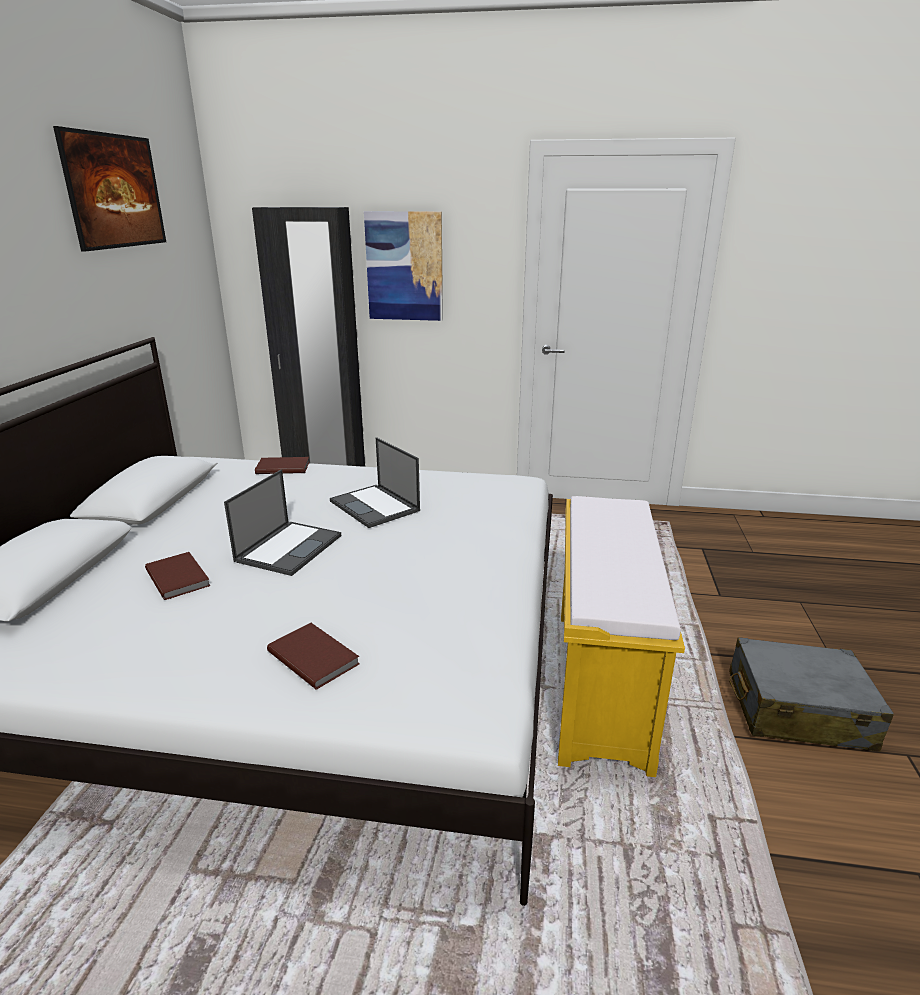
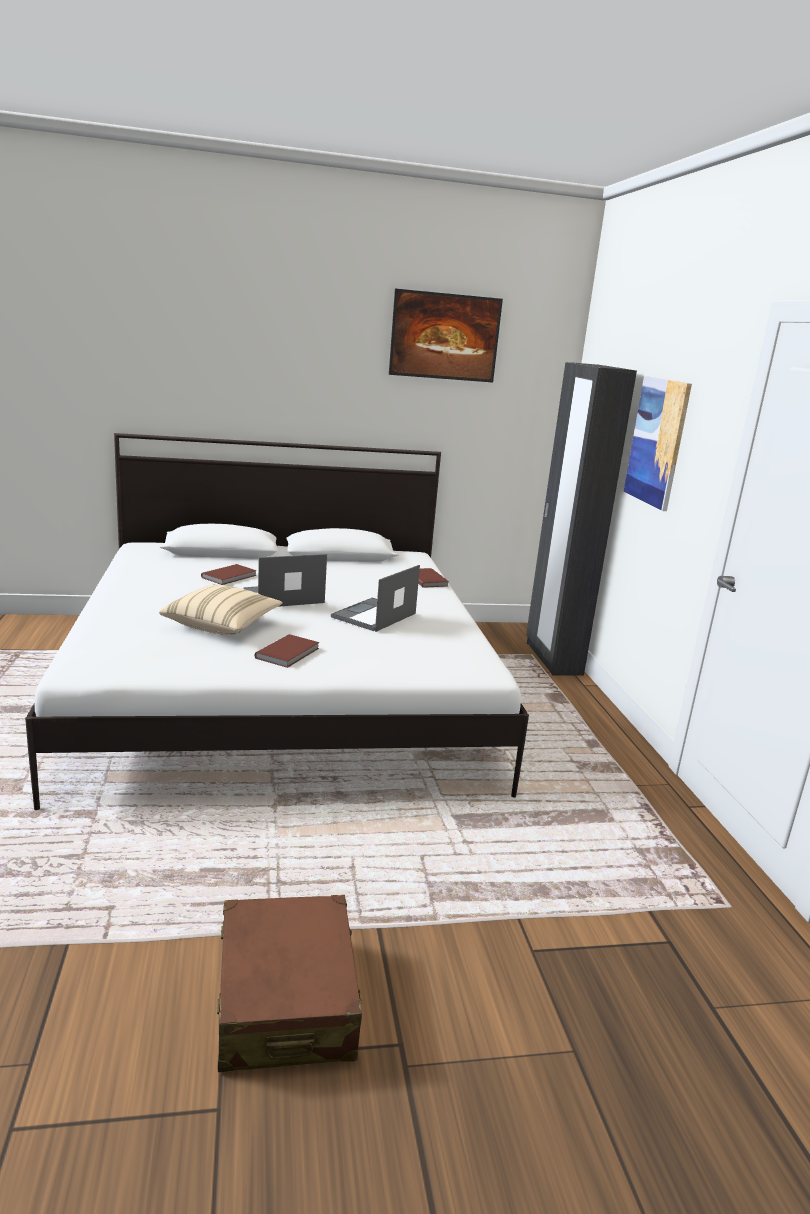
camera: 70 degrees right, 5 degrees down
(289, 547) = (282, 597): laptop -> laptop turned 150 degrees clockwise
(314, 656) = (141, 619): brown book -> brown book (289, 653)
(368, 593) = (222, 624): none -> beige pillow
(599, 683) = (292, 840): yellow bench -> none
(797, 710) = (286, 1000): grey suitcase -> brown suitcase

